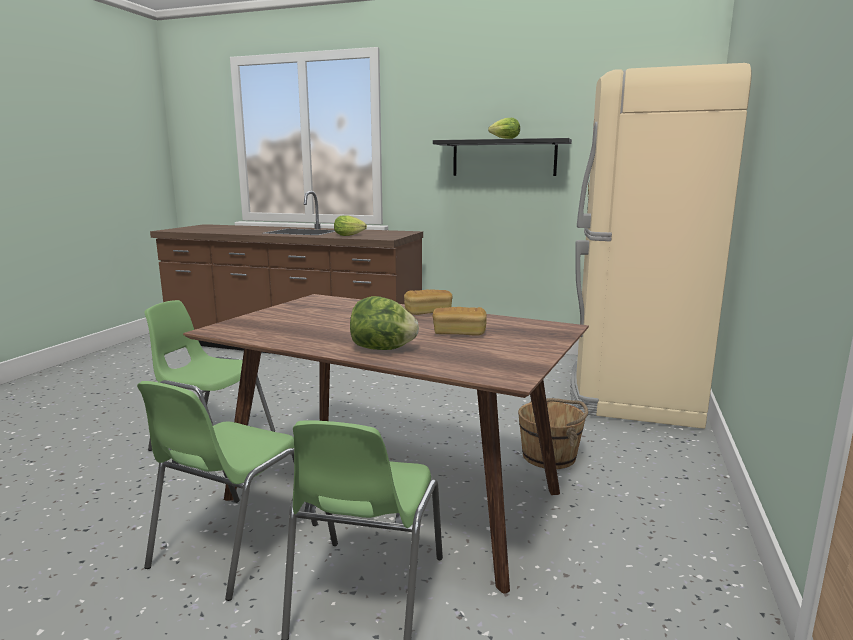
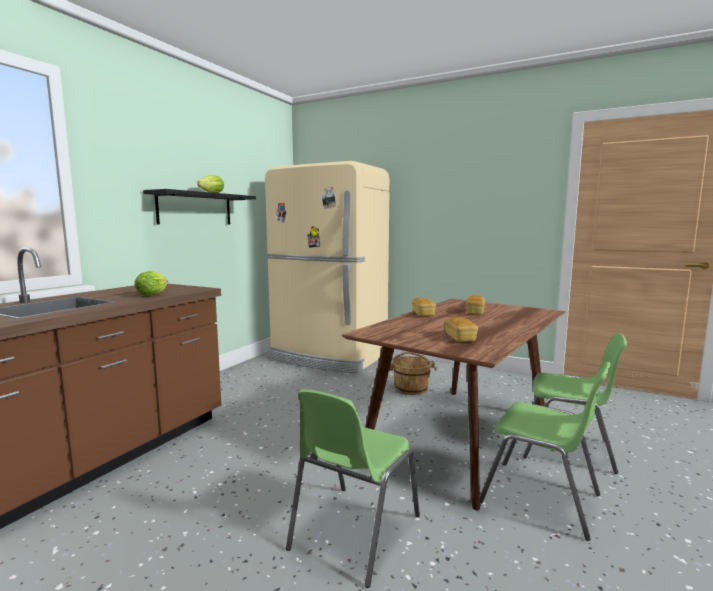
camera: 80 degrees left, 5 degrees down
(289, 324) = (460, 338): none -> bread
(382, 349) = (515, 323): lettuce -> none

